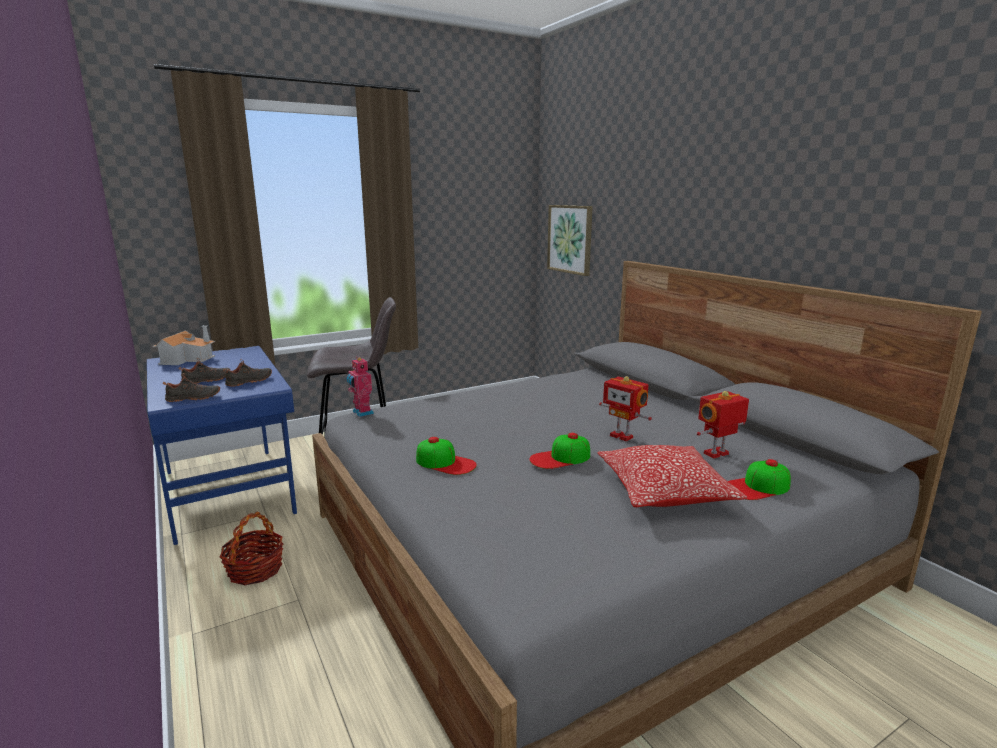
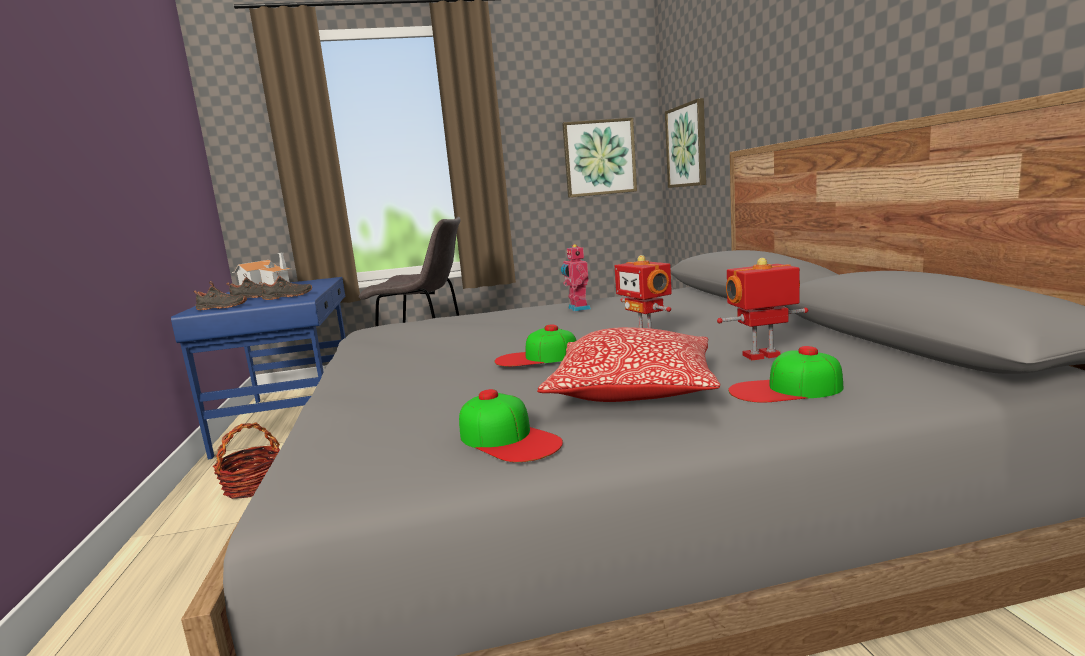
camera: 20 degrees right, 5 degrees down
(361, 413) = (376, 324): toy robot -> toy robot (577, 309)
(445, 462) = (400, 360): cap -> cap (508, 439)
(490, 238) = (599, 158): none -> picture

